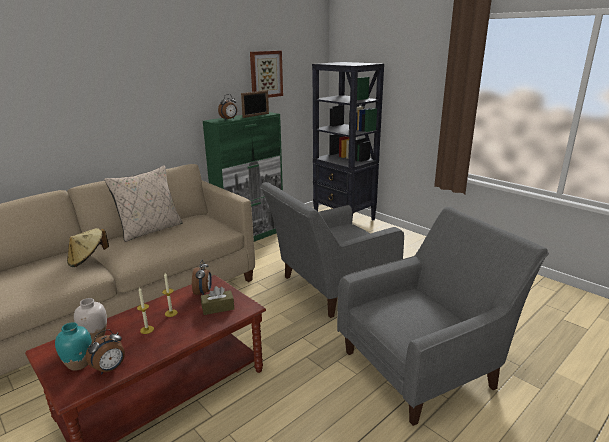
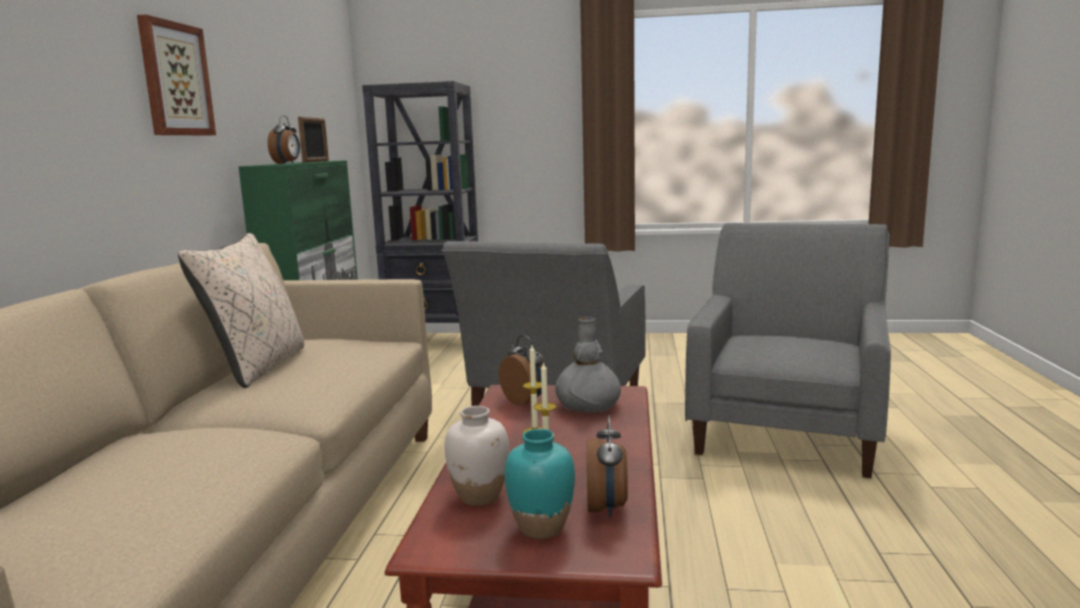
camera: 40 degrees left, 10 degrees down
(88, 259) = (230, 421): beige hat -> none
(218, 308) = (588, 405): brown tissue box -> grey vase
(266, 74) = (297, 97): picture -> picture (175, 79)

